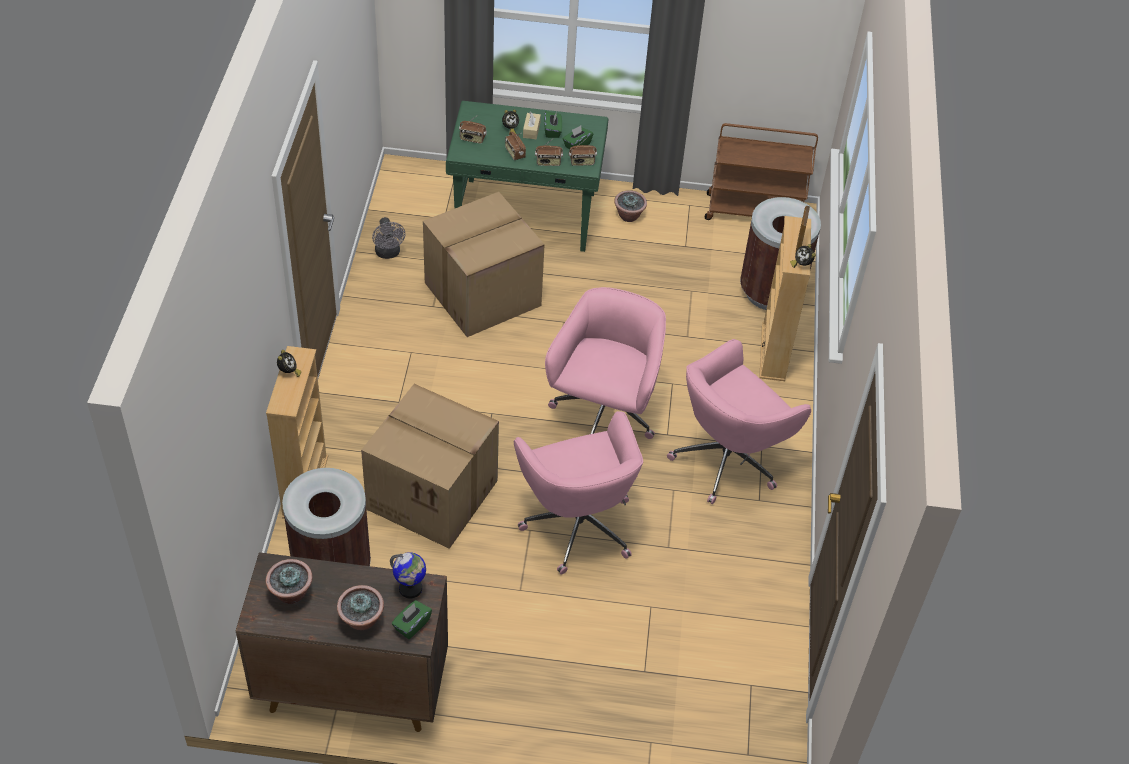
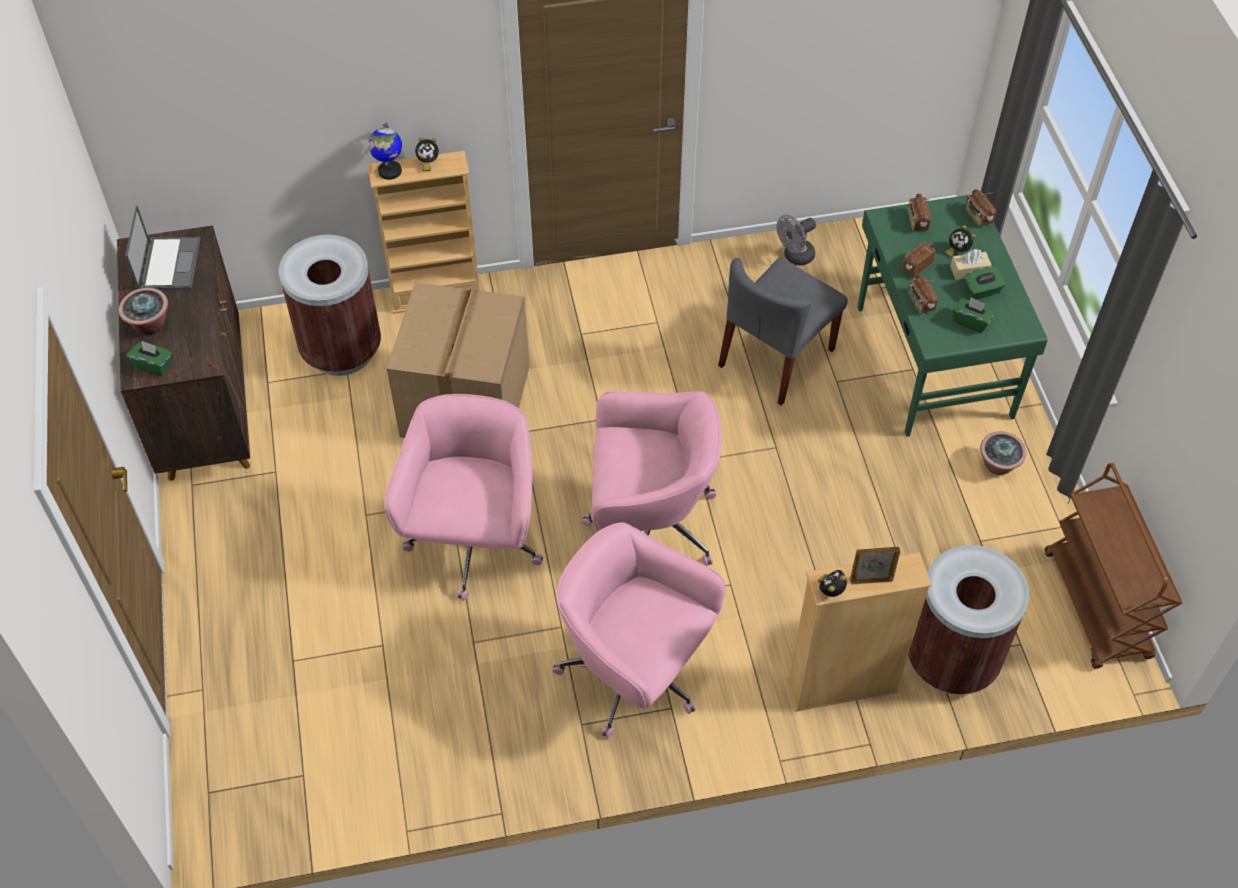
camera: 75 degrees right, 5 degrees up
(291, 593) = (169, 263): potted plant -> laptop
(410, 589) = (198, 351): globe -> globe (389, 171)
(482, 295) = (776, 358): cardboard box -> grey chair
(577, 523) = (475, 543): pink office chair -> pink office chair turned 135 degrees clockwise
(582, 162) = (942, 335): radio -> radio (977, 216)

